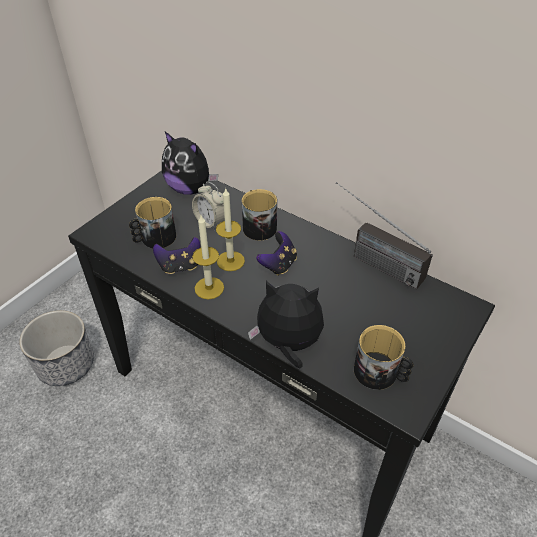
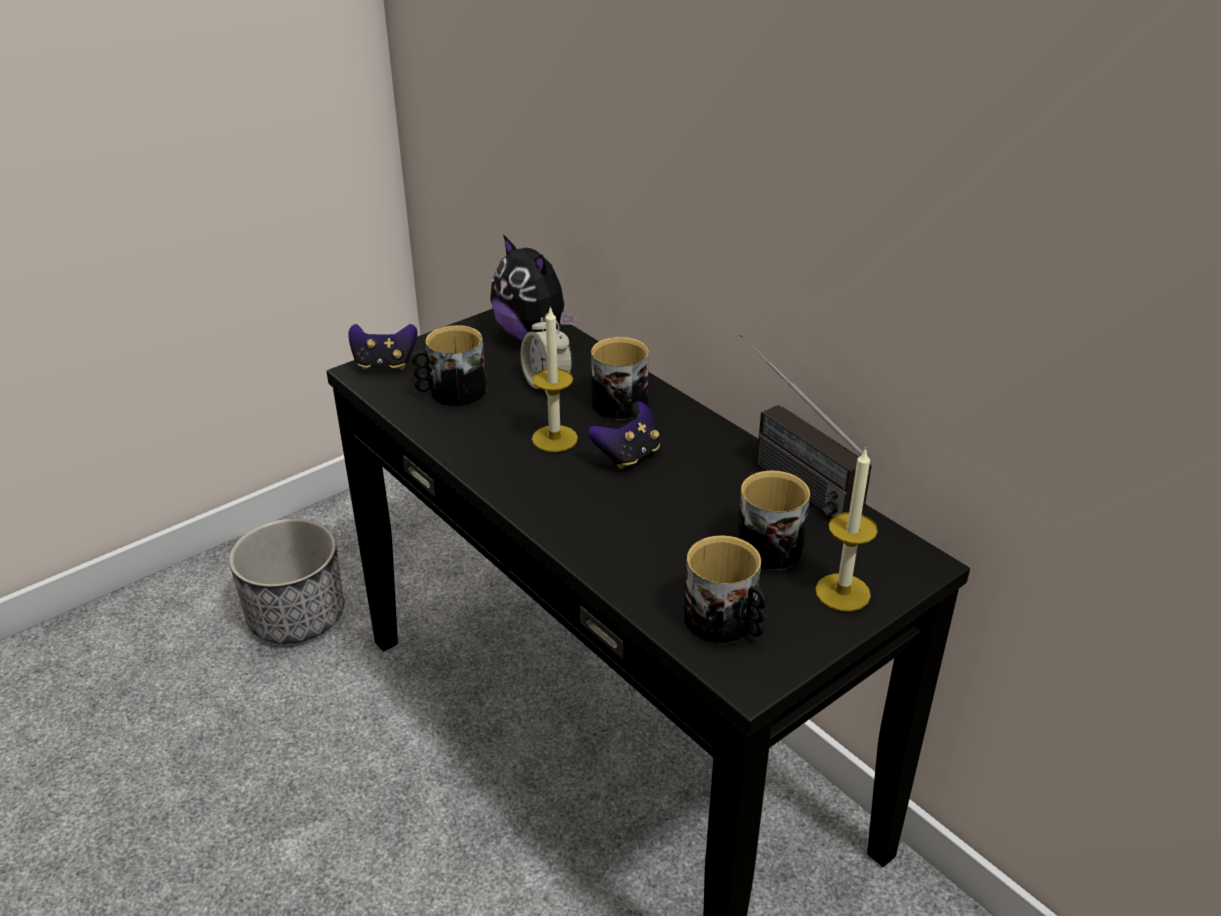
camera: 15 degrees right, 10 degrees down
(180, 266) = (474, 433): game controller -> game controller (384, 364)
(209, 288) = (506, 468): candle -> candle (842, 592)
(288, 344) = (596, 560): plush toy -> none
(380, 311) = (765, 542): none -> mug

